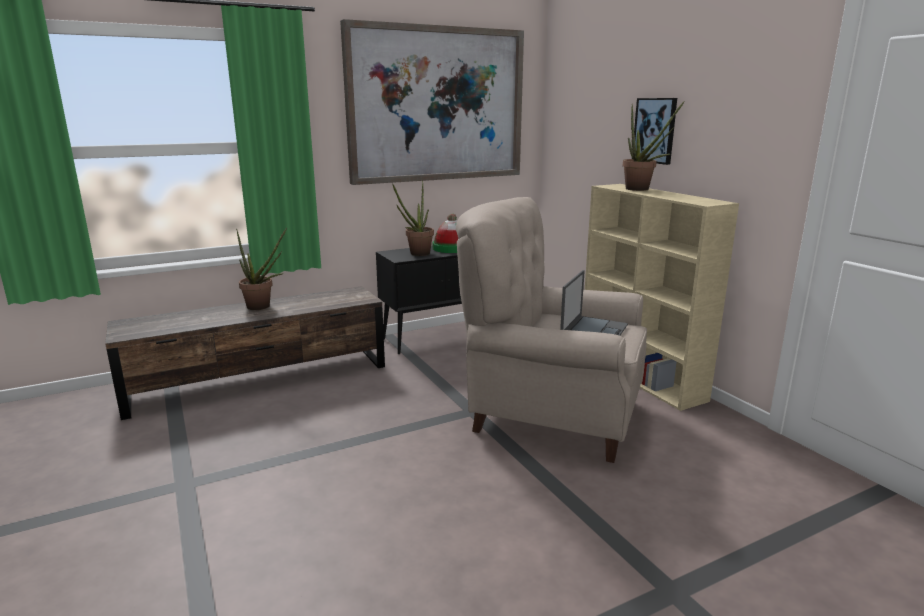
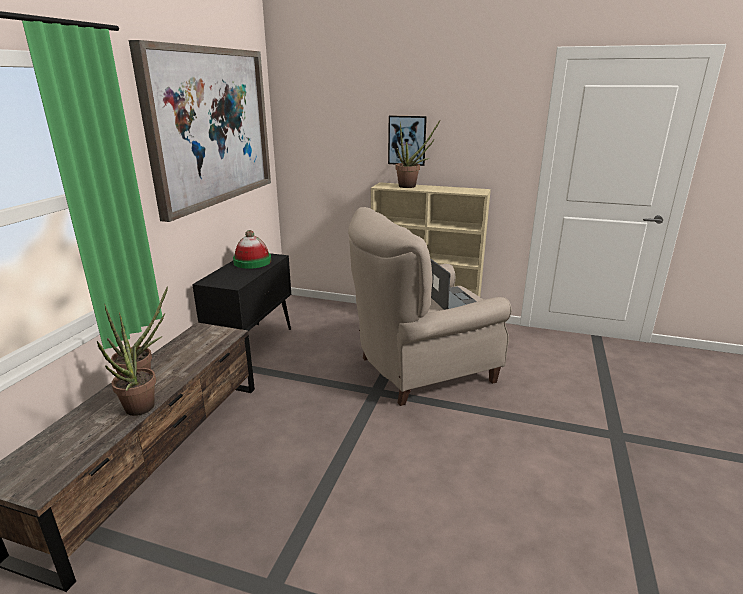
camera: 45 degrees left, 5 degrees up
(416, 254) = (237, 276): potted plant -> potted plant (137, 411)

